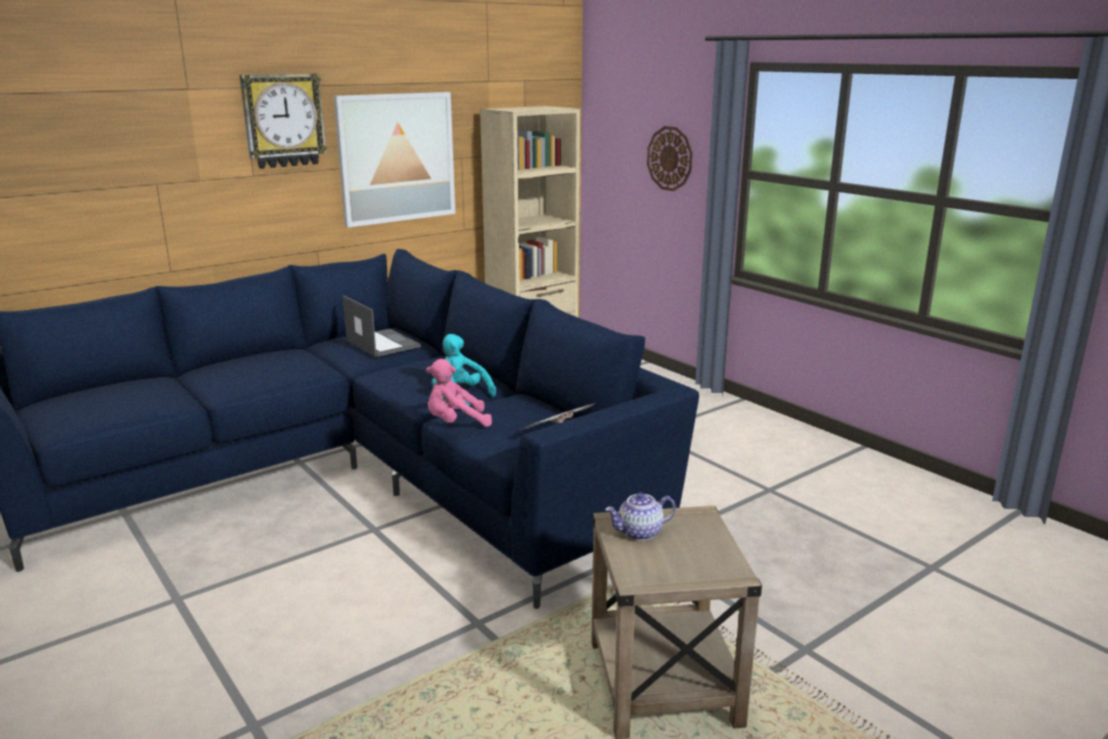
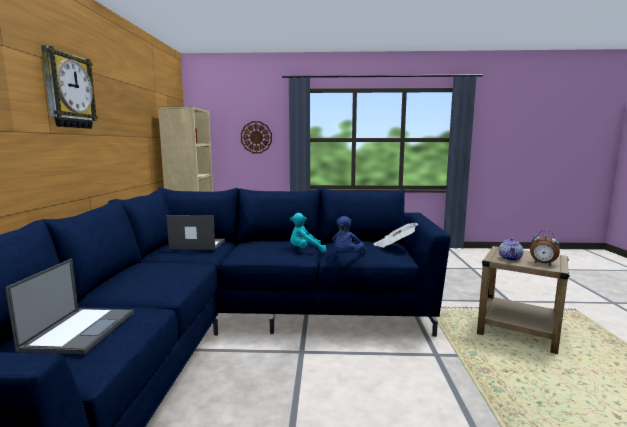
camera: 50 degrees left, 10 degrees down
(113, 400) = (80, 330): none -> laptop
(396, 158) = (124, 131): picture -> none
(456, 423) = (347, 256): pink plush toy -> blue plush toy
(650, 565) = (542, 264): none -> alarm clock

